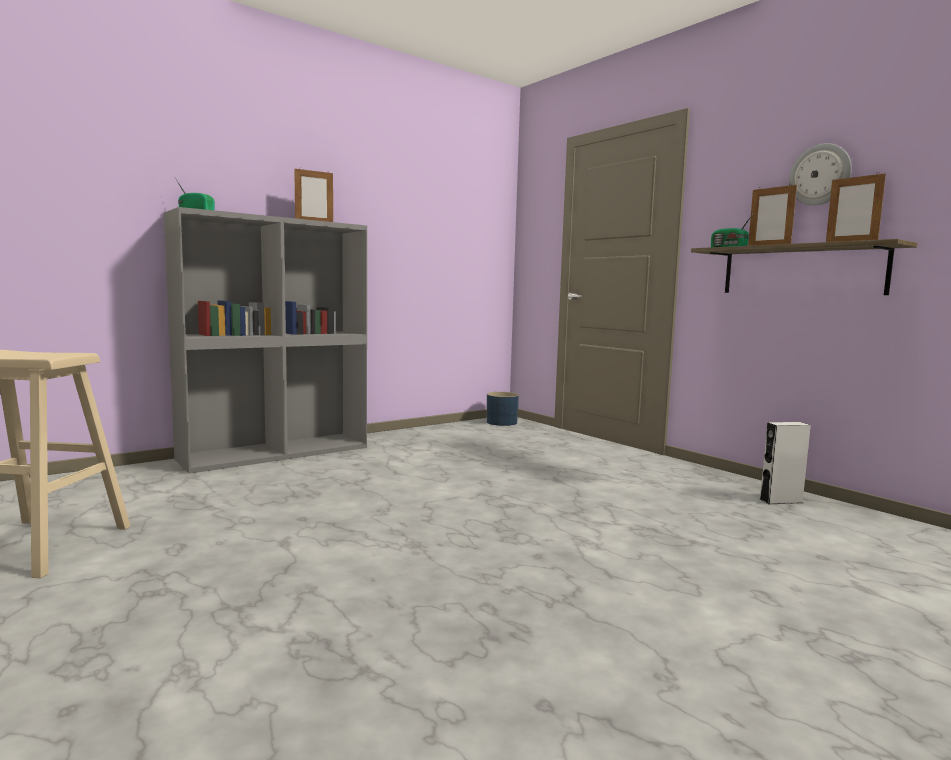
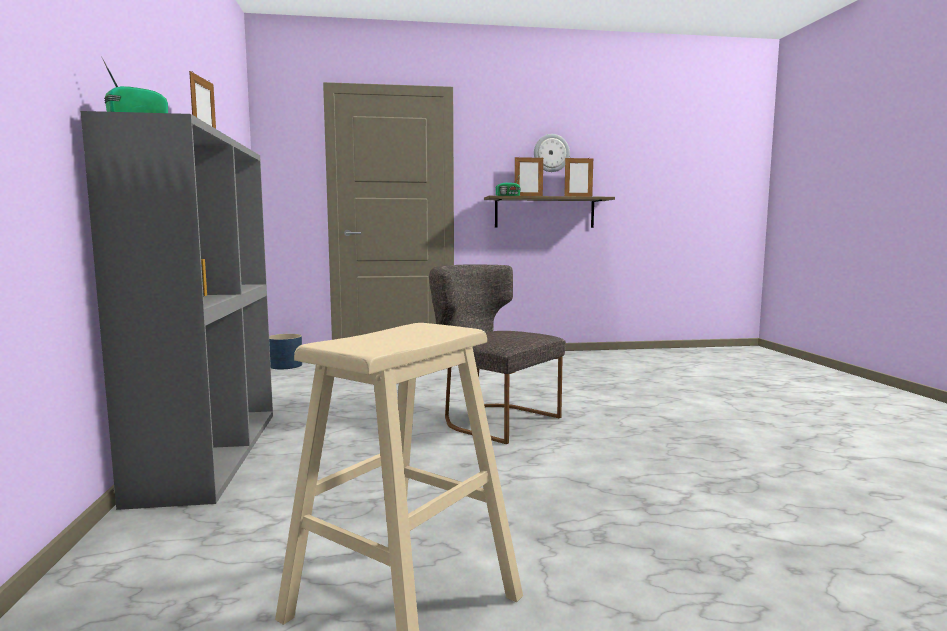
camera: 60 degrees left, 0 degrees up
(441, 507) = (491, 419): none -> grey chair
(781, 501) = (567, 357): grey speaker -> none

